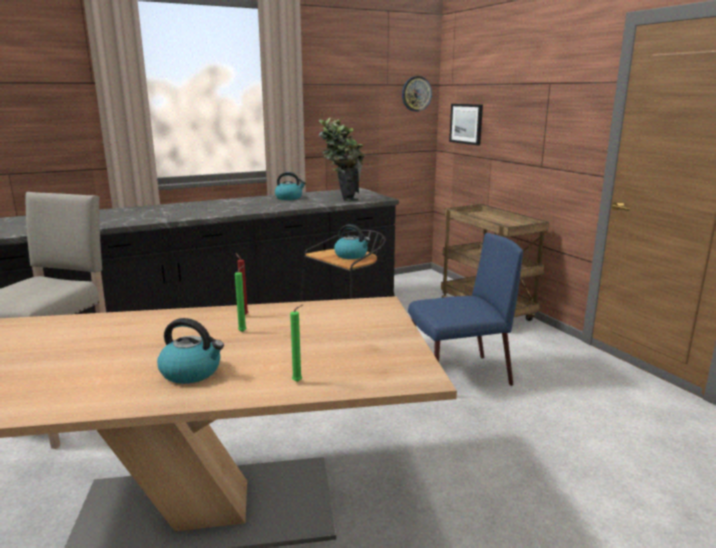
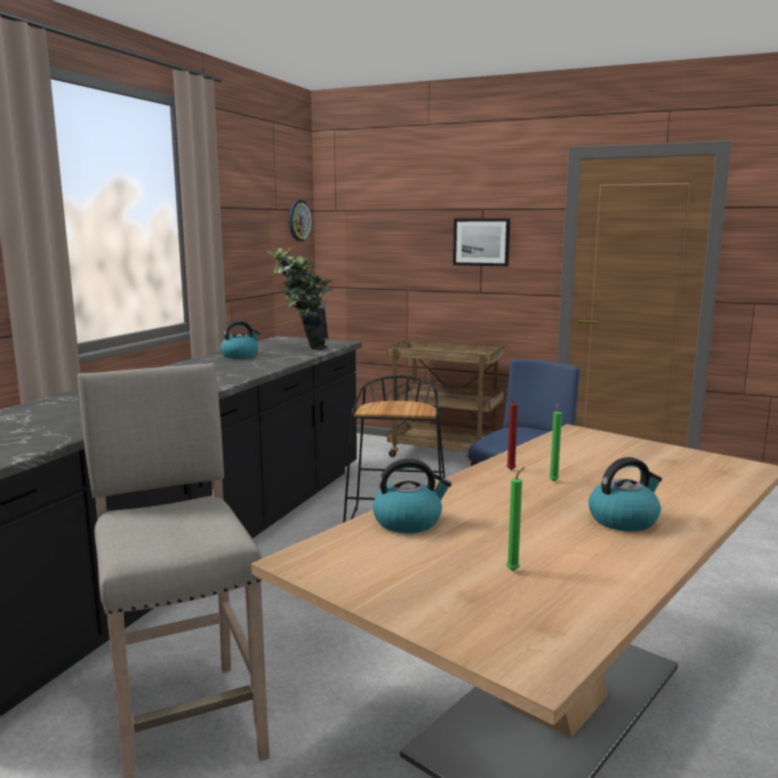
camera: 40 degrees left, 5 degrees down
(299, 382) = (705, 496): green candle -> green candle (514, 570)
(351, 255) = (404, 406): kettle -> kettle (408, 521)
(466, 124) = (366, 253): picture -> picture (481, 242)

